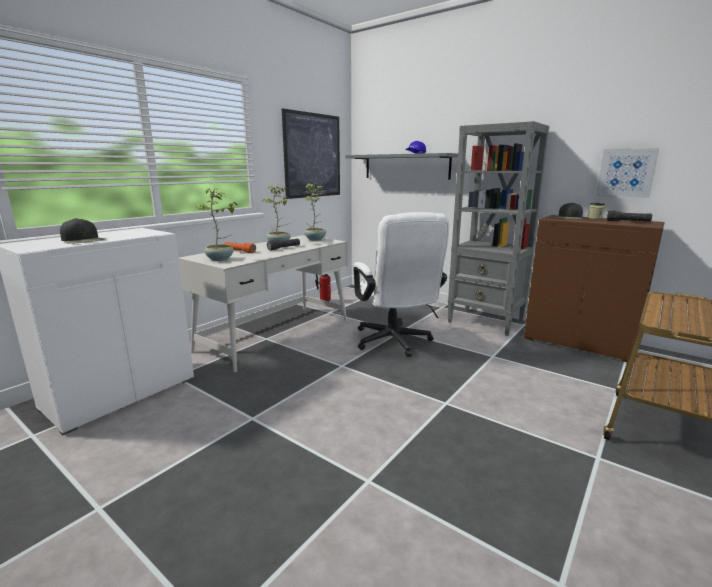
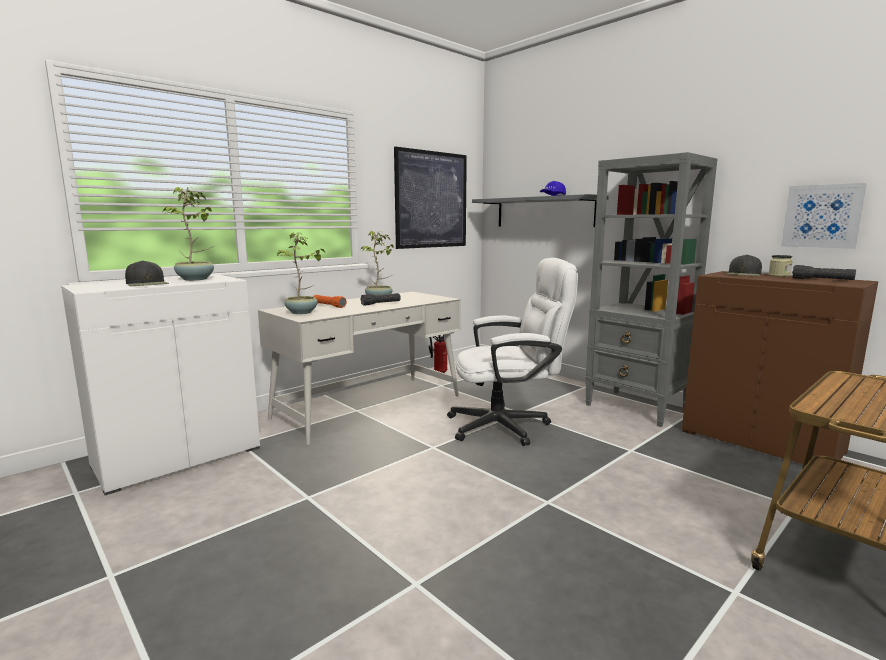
camera: 10 degrees right, 5 degrees down
(316, 239) = (425, 296): potted plant -> potted plant (196, 279)
(395, 343) = (508, 426): white office chair -> white office chair turned 90 degrees counterclockwise

